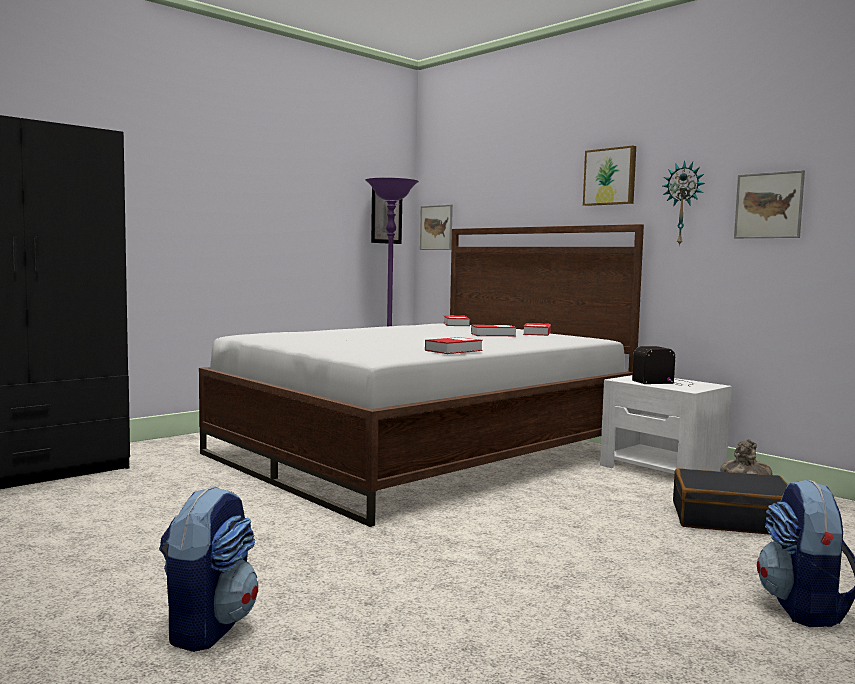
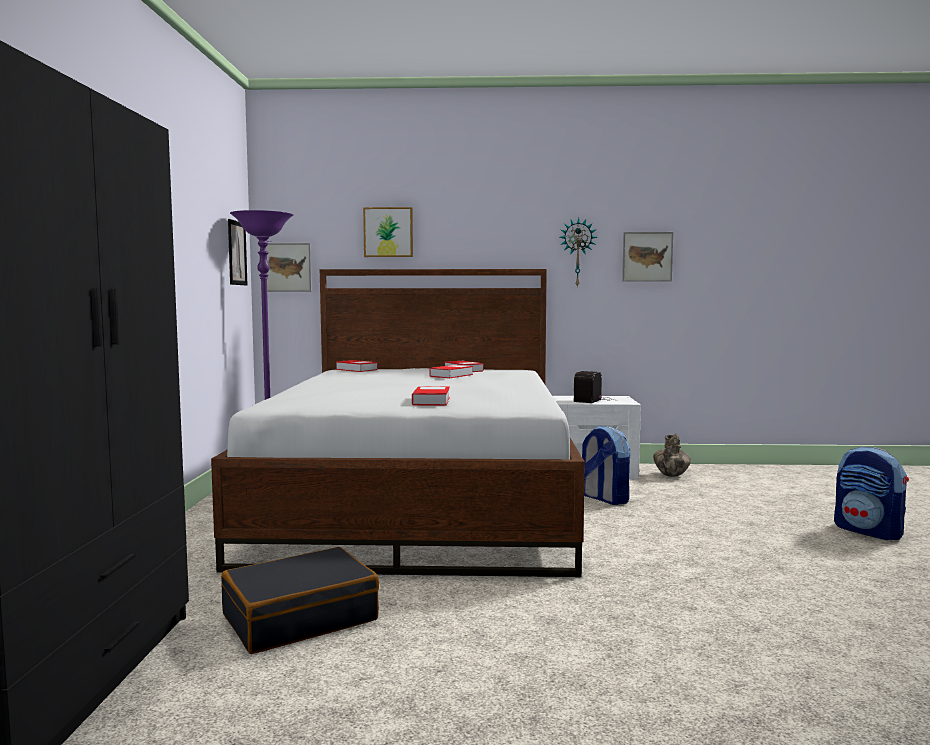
camera: 45 degrees left, 0 degrees up
(209, 627) = (753, 705): backpack -> backpack (603, 498)
(453, 350) = (534, 393): book -> book (431, 401)
(610, 176) = (506, 226): picture -> picture (388, 232)
(731, 519) = (710, 492): black suitcase -> black suitcase (300, 617)

